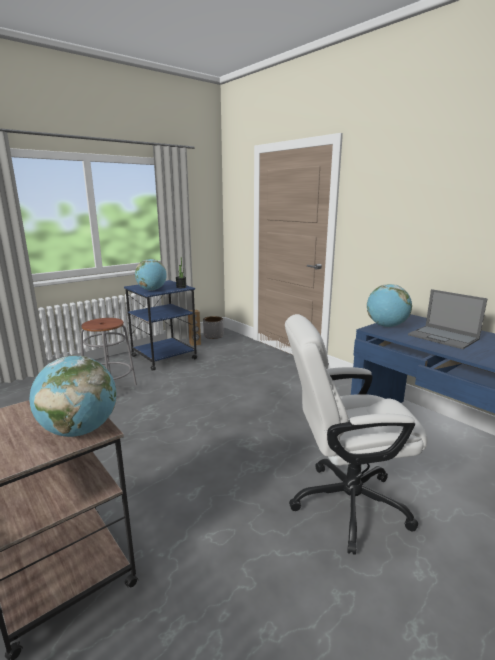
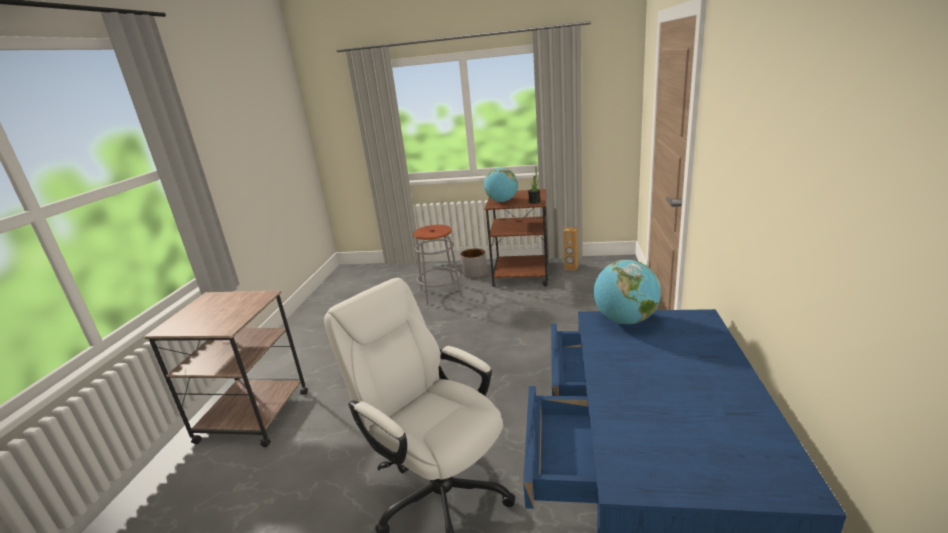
camera: 50 degrees right, 5 degrees up
(80, 430) = (223, 323): globe -> none
(164, 357) = (522, 275): blue cart -> brown cart
(213, 336) = (605, 262): grey planter -> grey planter (475, 273)
(444, 337) = (658, 367): laptop -> none

